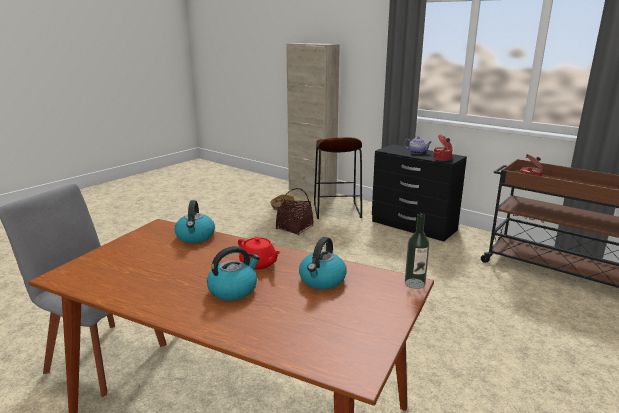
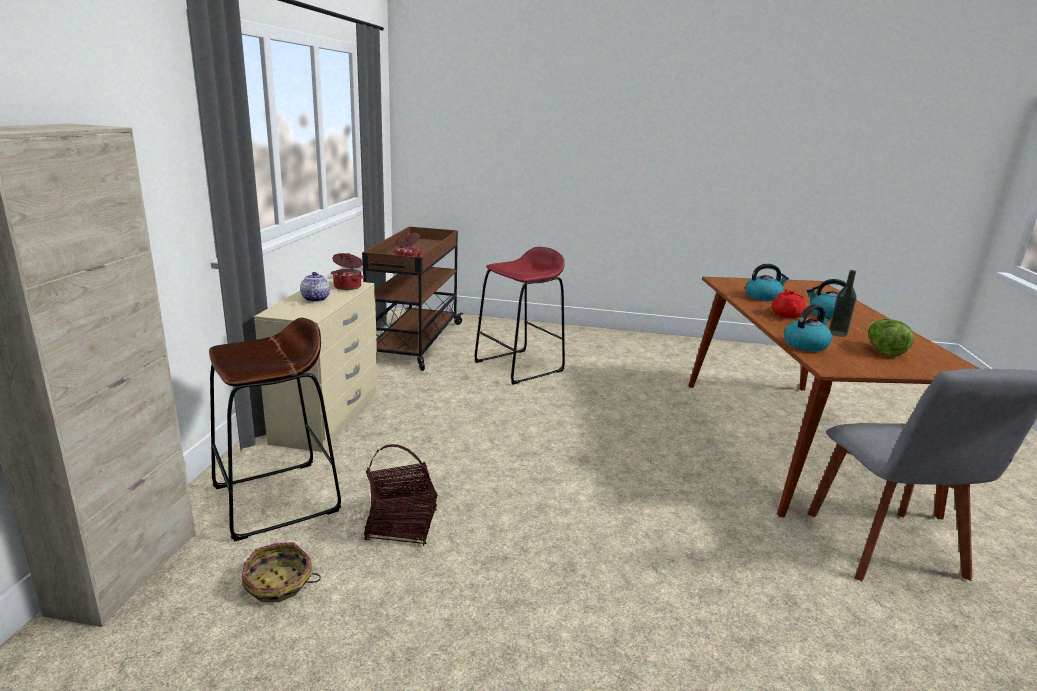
camera: 120 degrees left, 0 degrees up
(139, 262) = (883, 351): none -> lettuce
(413, 226) = (328, 416): black dresser -> beige dresser
(414, 283) = (716, 279): bottle -> bottle (837, 333)
(488, 307) = (519, 366): none -> red stool

